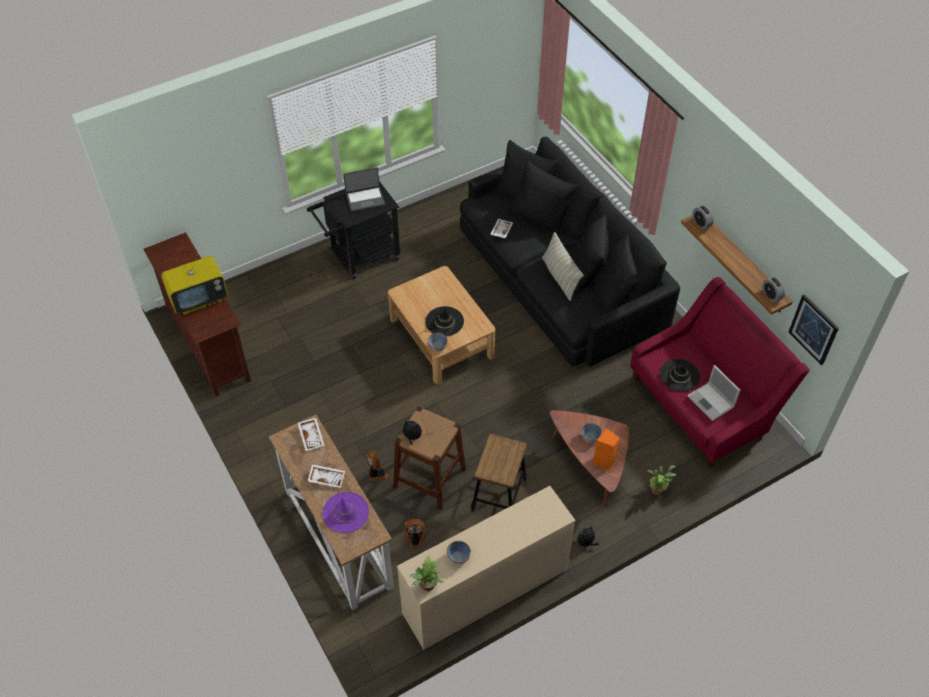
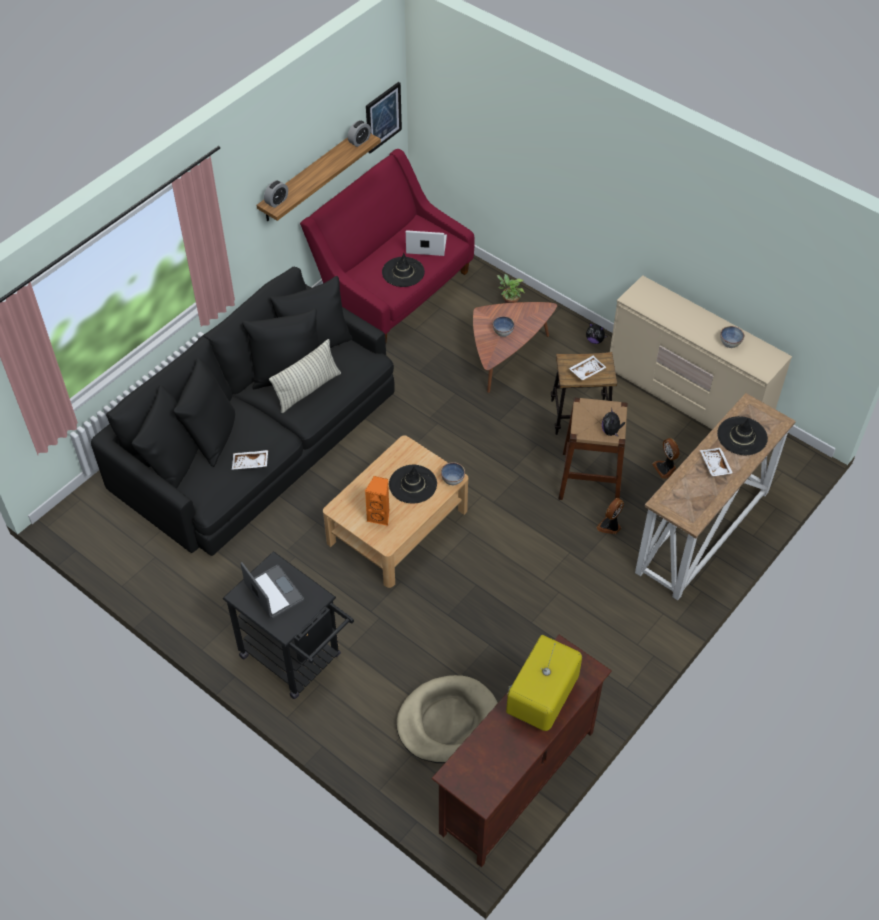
camera: 110 degrees left, 0 degrees up
(199, 299) = (542, 700): television -> television turned 105 degrees counterclockwise
(270, 321) = (448, 722): none -> beige dog bed
(312, 436) = (674, 496): white tray -> white tray (586, 371)
(345, 512) = (742, 436): purple hat -> black hat
(427, 587) = (772, 355): potted plant -> none
(604, 462) = (526, 316): orange speaker -> orange speaker (380, 516)
(711, 402) = (425, 245): laptop -> laptop turned 120 degrees counterclockwise

